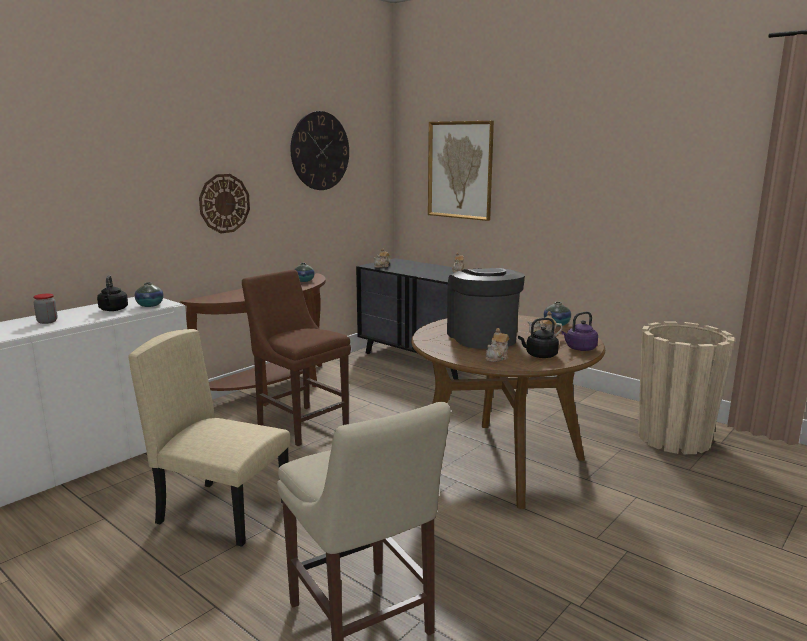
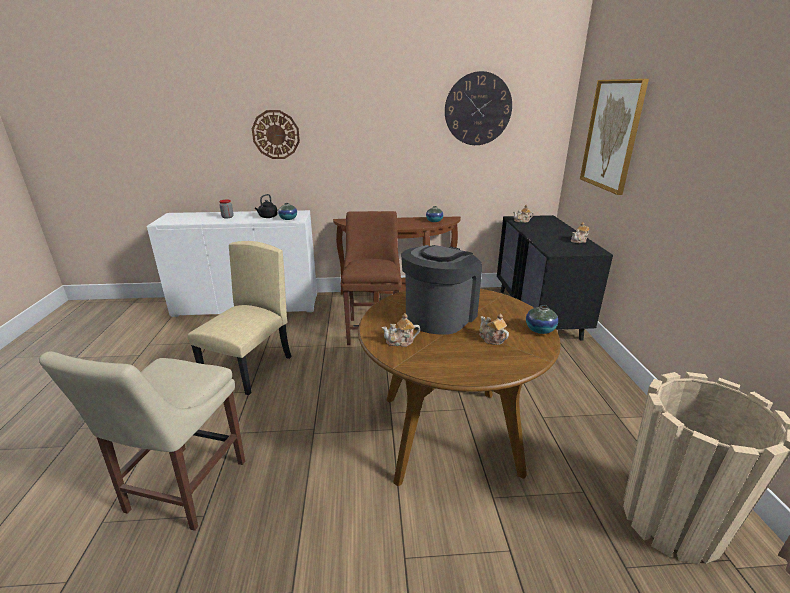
camera: 45 degrees right, 10 degrees up
(224, 203) = (376, 150): wall clock -> wall clock (276, 135)
(224, 512) = (249, 369): beige chair -> beige chair turned 45 degrees clockwise
(539, 355) = (438, 356): black kettle -> none
(579, 349) = (494, 367): purple kettle -> none

